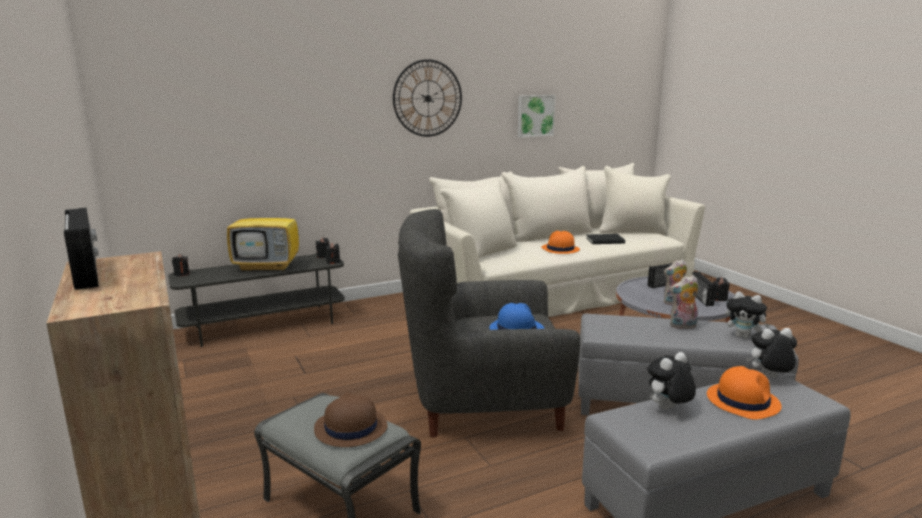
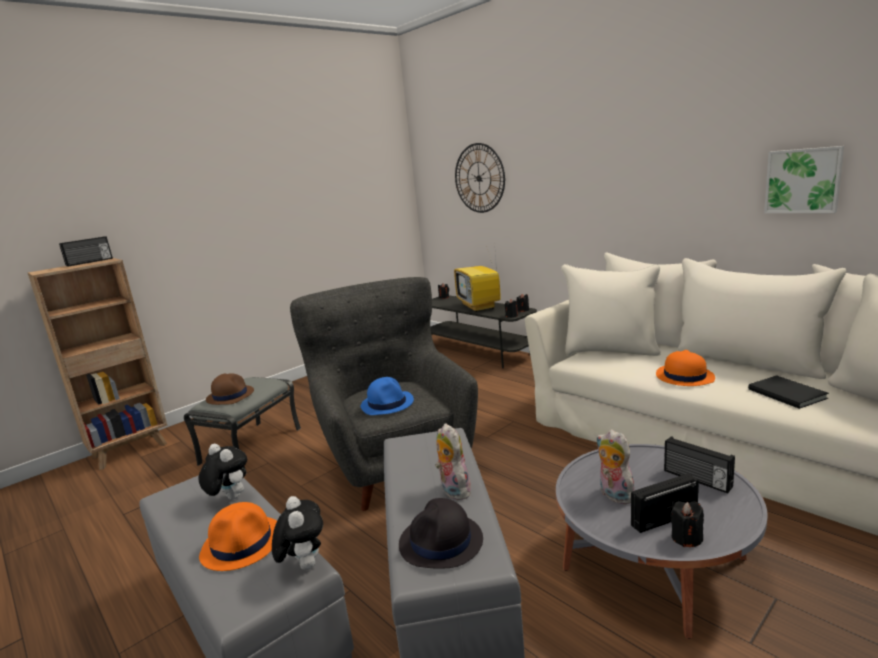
camera: 75 degrees right, 0 degrees up
(428, 98) = (635, 162): wall clock -> wall clock (479, 178)
(744, 336) = (441, 542): plush toy -> black hat

